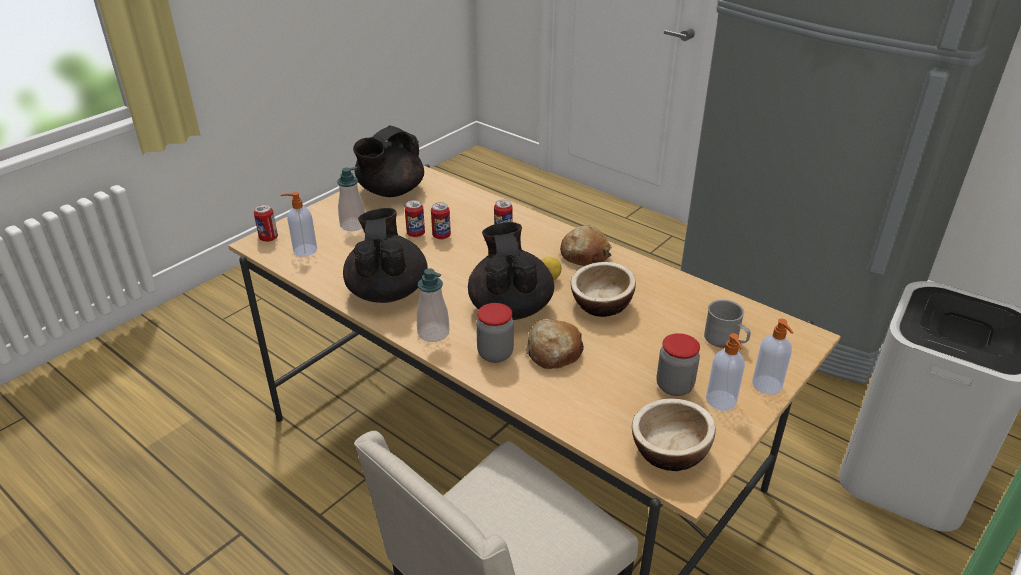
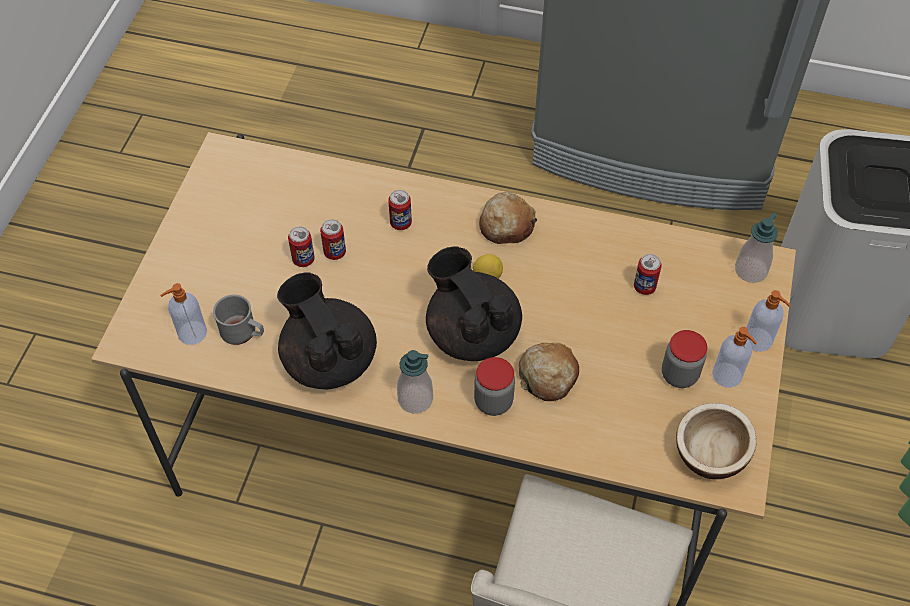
camera: 25 degrees left, 20 degrees up
(268, 238) = (133, 330): can -> can (644, 287)
(353, 225) = (220, 272): soap dispenser -> soap dispenser (750, 270)
(390, 191) = (226, 199): black teapot -> none
(601, 304) = (560, 293): bowl -> none
(725, 340) = (698, 296): grey mug -> grey mug (243, 332)

